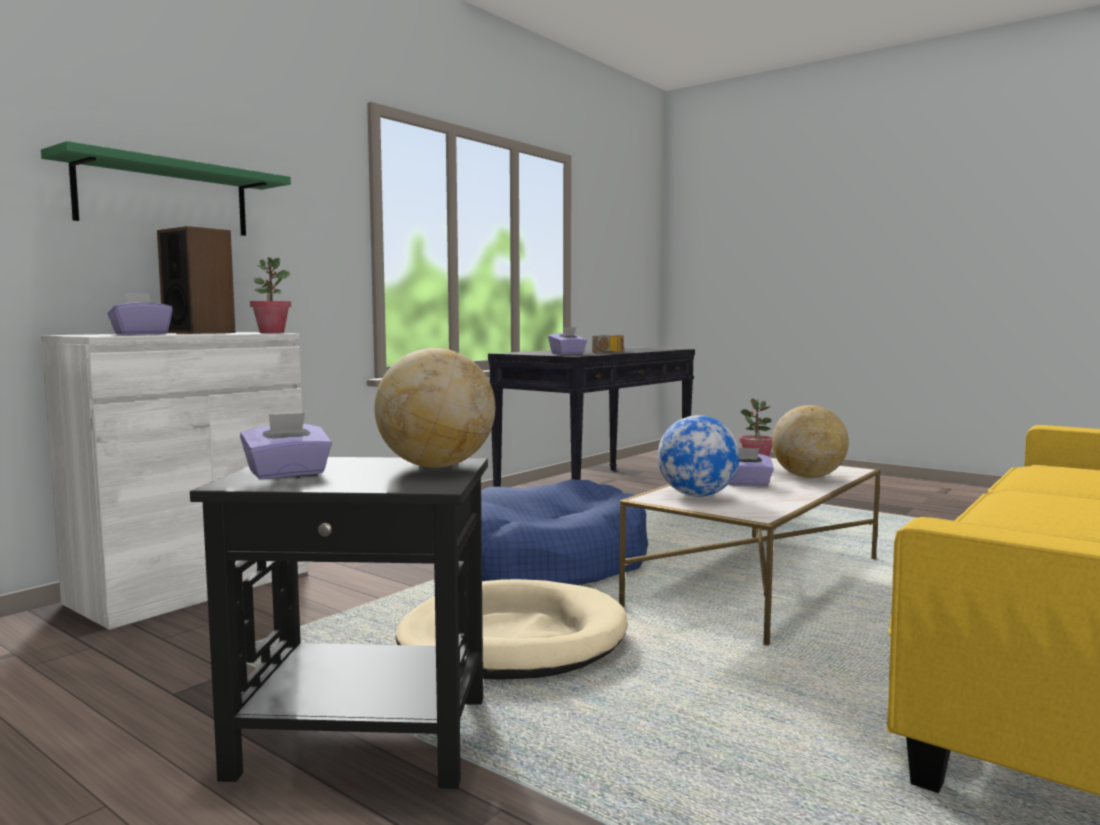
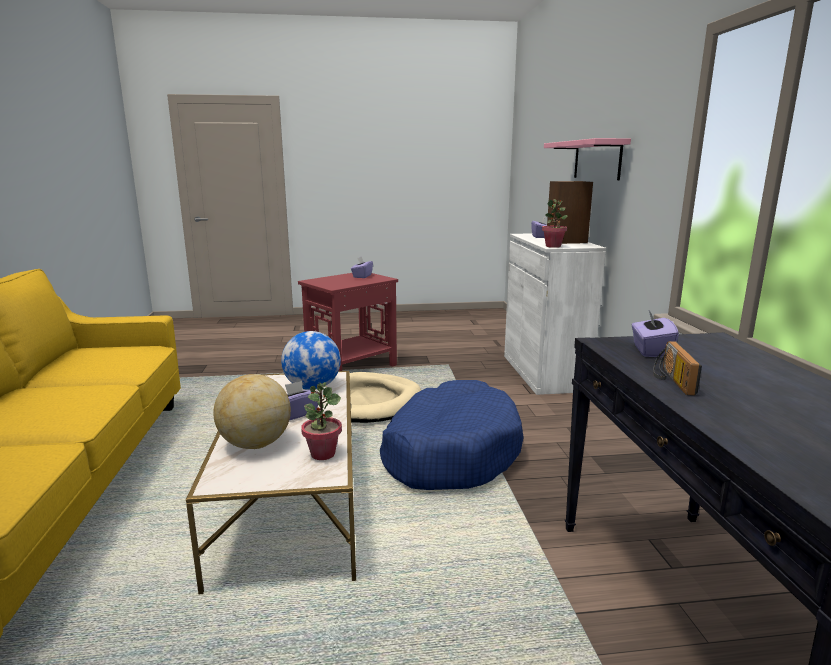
camera: 135 degrees right, 10 degrees up
(164, 198) = (597, 160): green shelf -> pink shelf
(362, 738) = (351, 366): black side table -> red side table
(436, 466) = (333, 284): globe -> none

